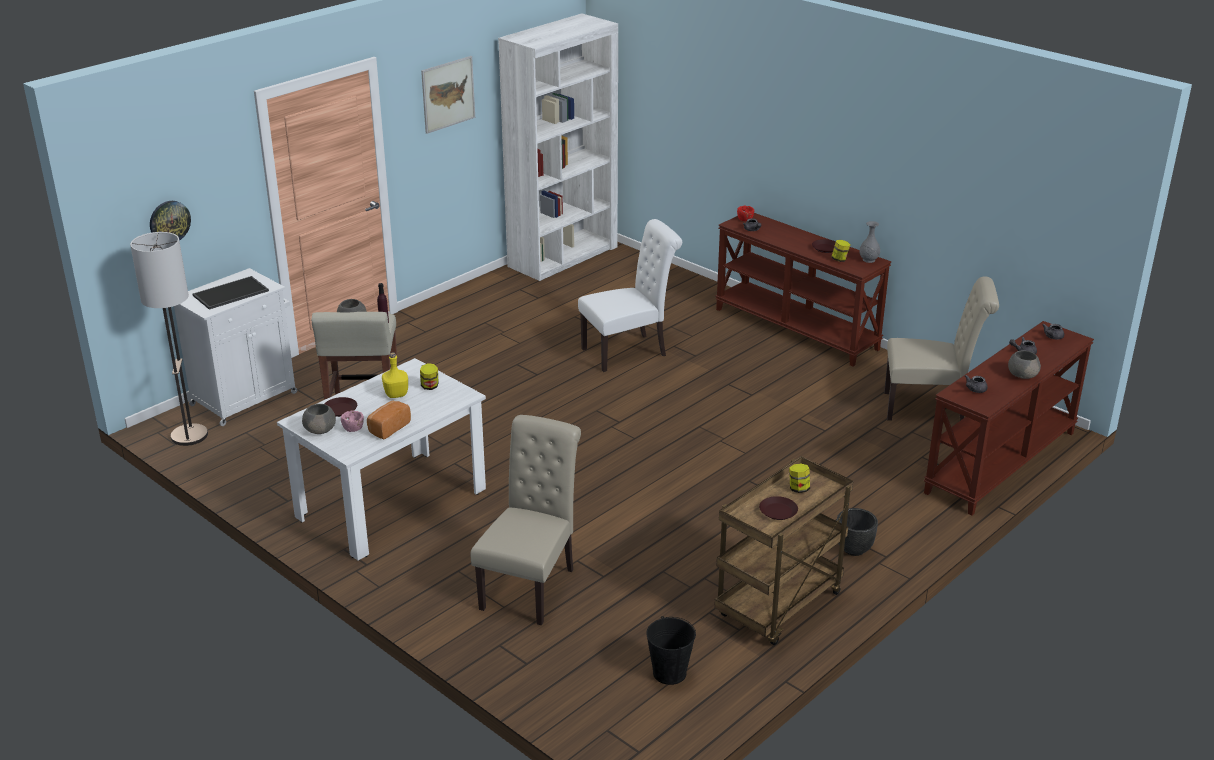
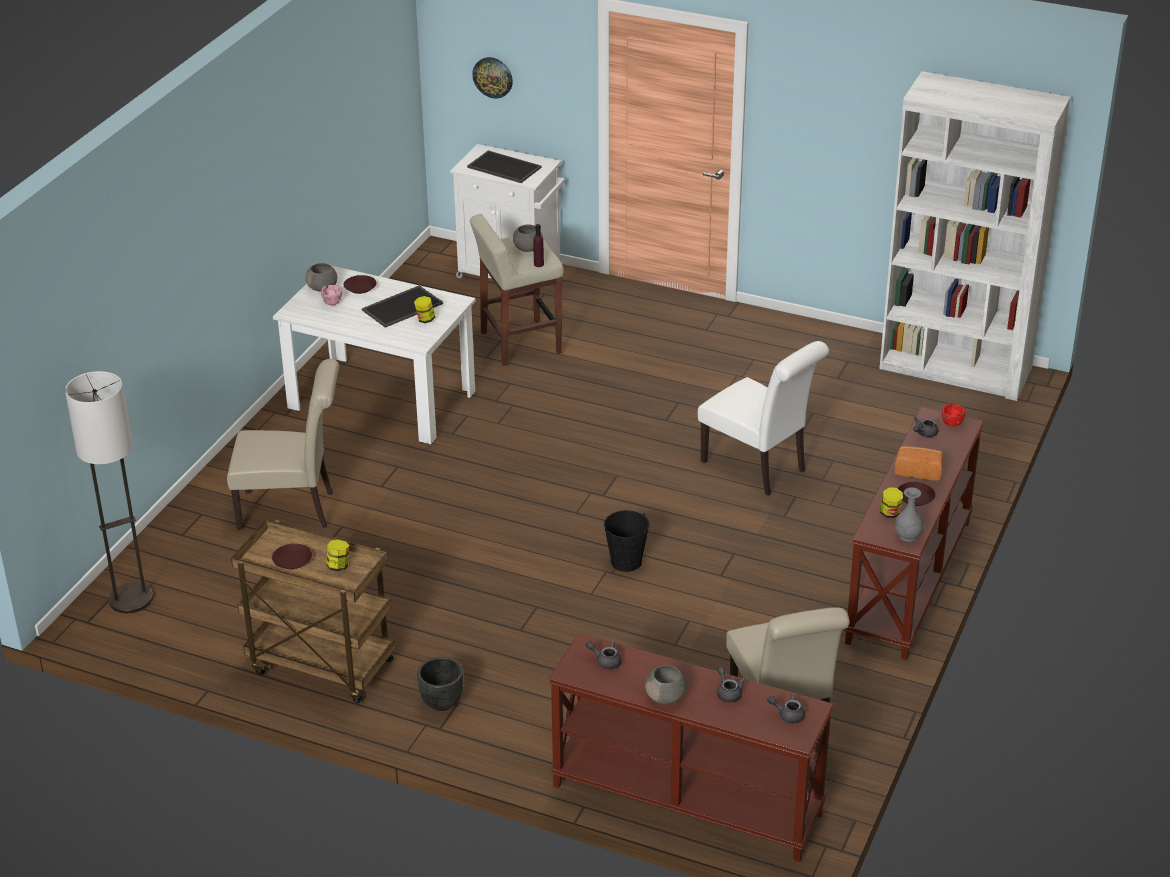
camera: 70 degrees right, 5 degrees up
(189, 436) = (433, 267): floor lamp -> floor lamp (130, 599)
(388, 428) = (341, 318): bread -> bread (918, 471)
(396, 394) = (402, 306): yellow bottle -> tray
(448, 94) = (841, 104): picture -> none
(669, 673) = (195, 617): black bucket -> black bucket (626, 561)

